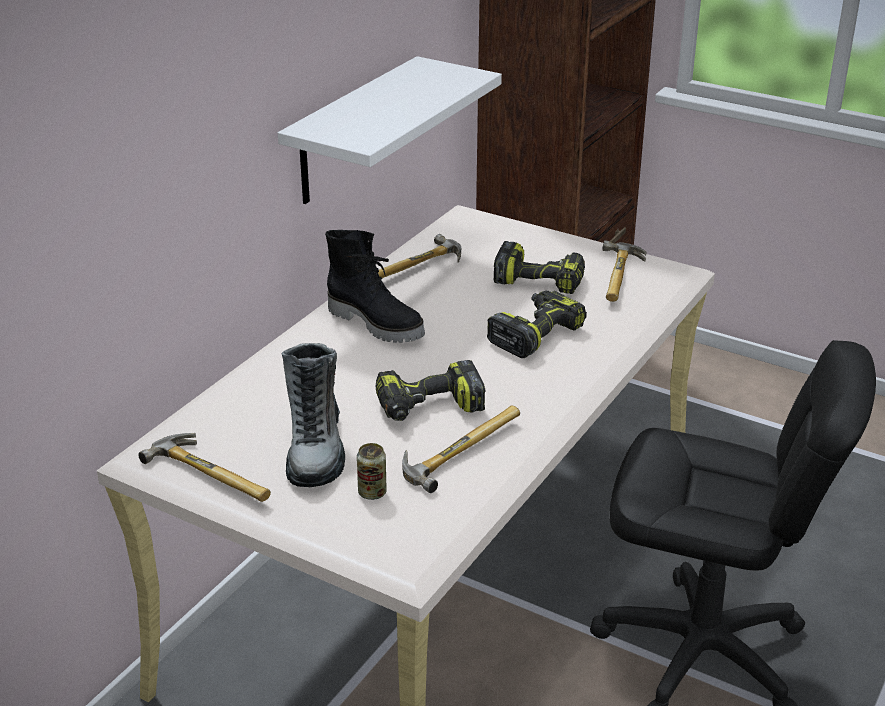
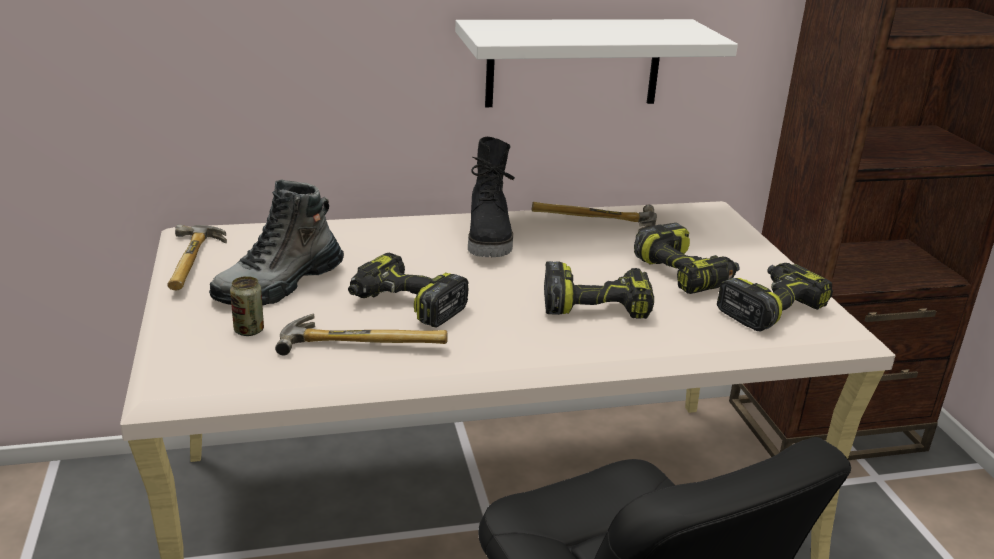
camera: 45 degrees right, 5 degrees down
(623, 278) = (770, 308): hammer -> power drill

